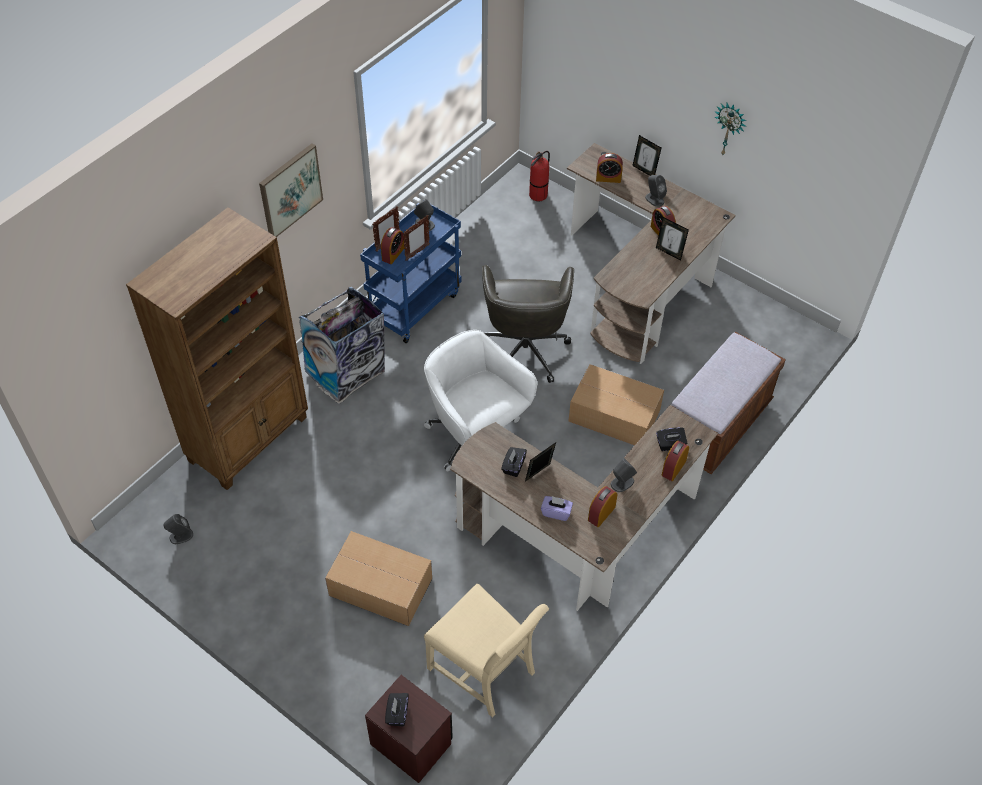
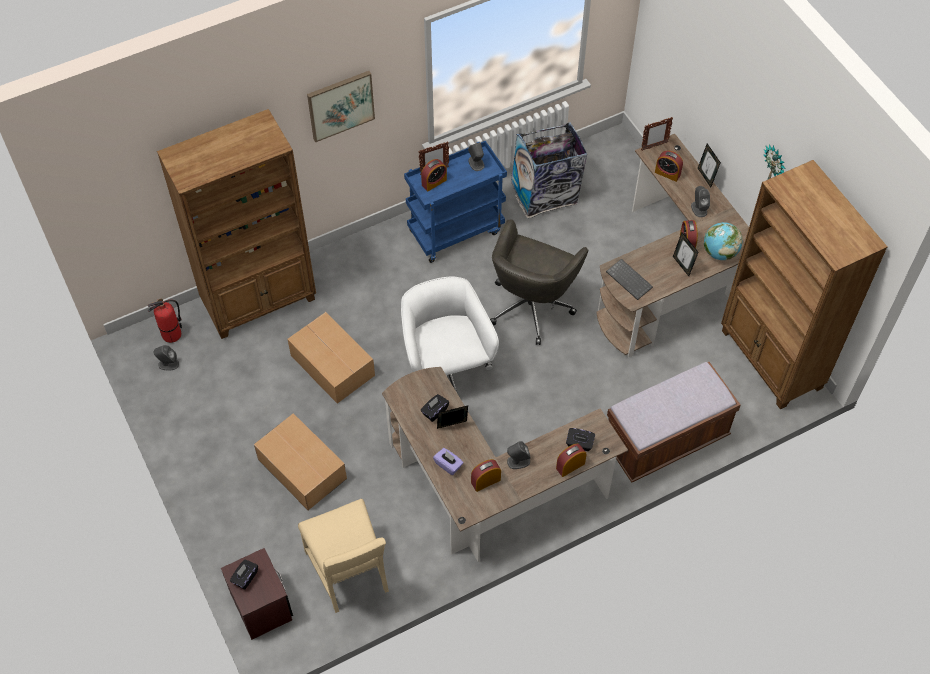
camera: 25 degrees right, 5 degrees up
(346, 371) = (368, 270): trash can -> trash can (545, 193)
(417, 253) = (455, 188): picture frame -> picture frame (654, 146)
(538, 195) = (622, 162): fire extinguisher -> fire extinguisher (171, 335)
(615, 416) = (578, 397): cardboard box -> cardboard box (333, 366)
(629, 281) = (630, 280): none -> keyboard
(695, 230) = (719, 252): none -> globe
(768, 322) = (771, 360): none -> brown bookcase

